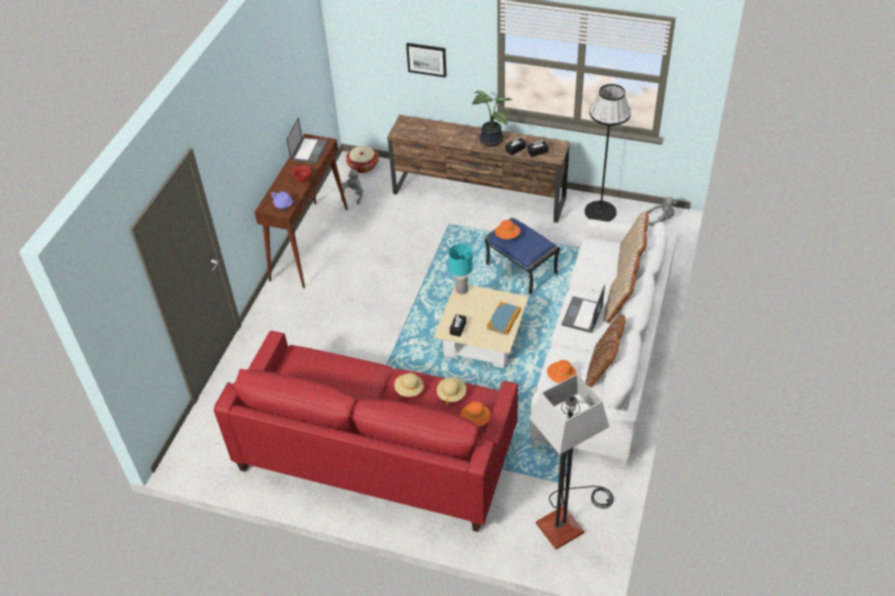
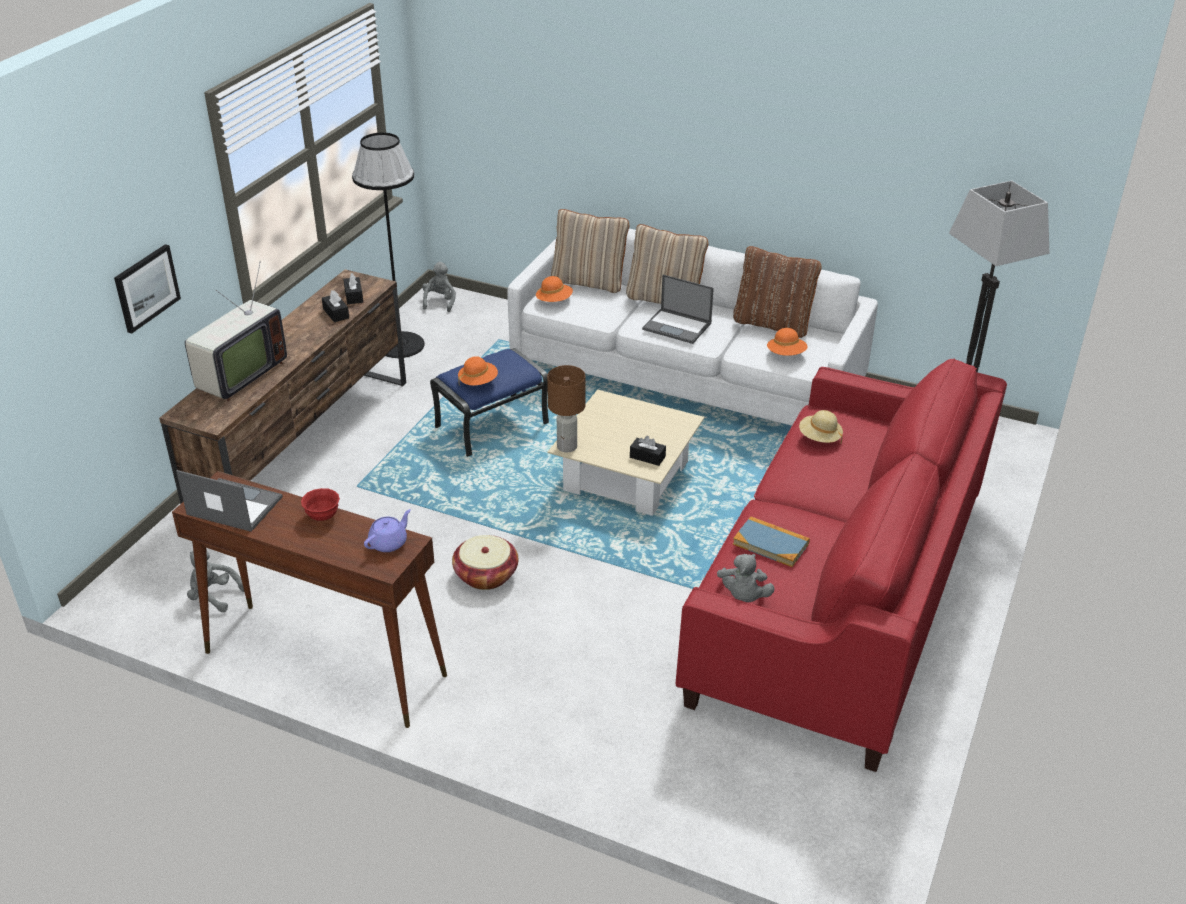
camera: 85 degrees left, 10 degrees down
(295, 363) = (743, 596): none -> grey plush toy
(363, 166) = (135, 578): basket -> basket (486, 575)
(409, 390) = (809, 476): beige hat -> none
(441, 130) = (238, 376): none -> television
(461, 290) = (567, 447): turquoise table lamp -> brown table lamp
(475, 419) = (865, 422): orange hat -> orange hat (554, 301)
(489, 140) = (299, 333): potted plant -> none
(504, 319) = (639, 414): book -> book (770, 544)

